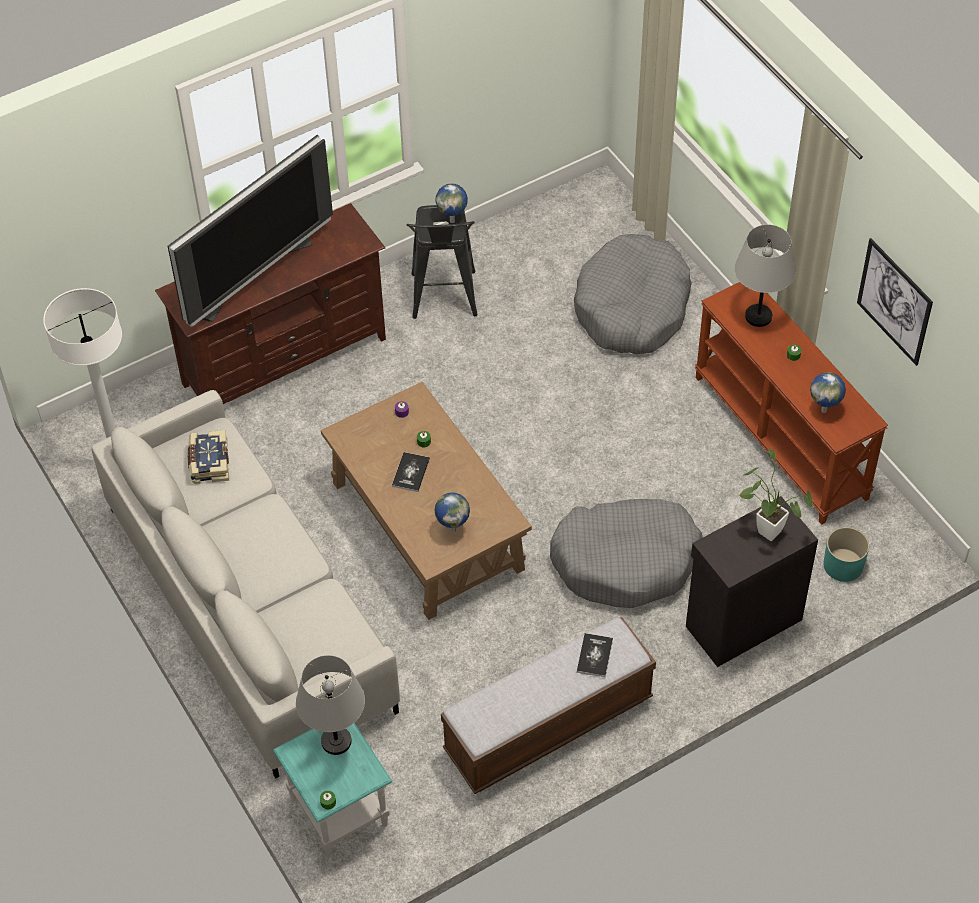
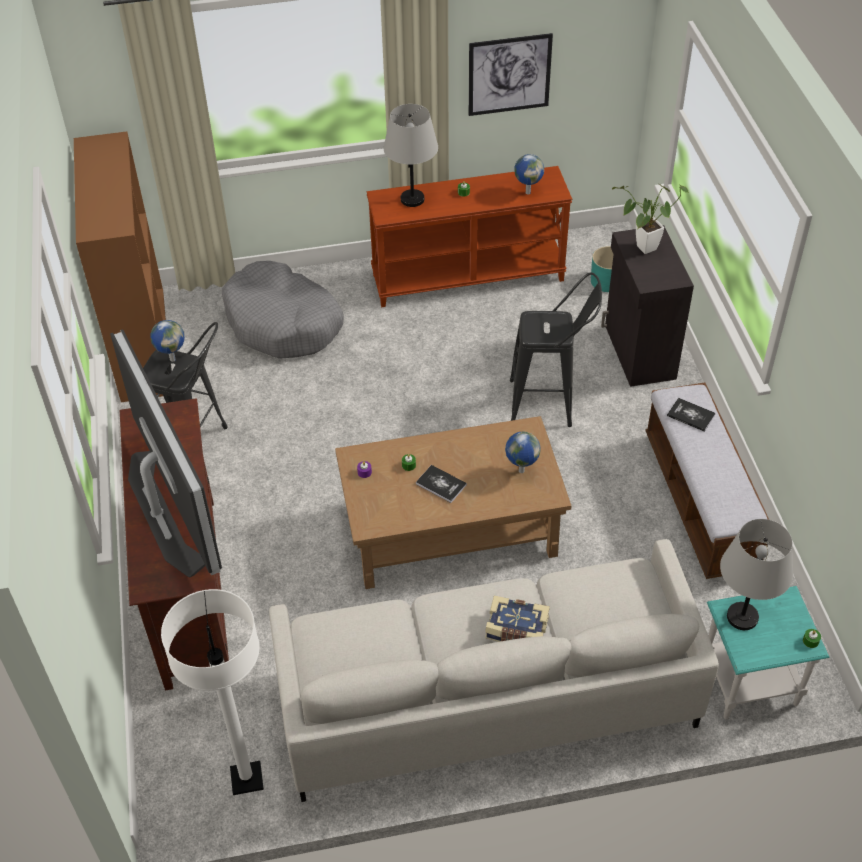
camera: 70 degrees left, 5 degrees down
(208, 463) = (352, 645): book -> book (516, 630)
(551, 213) = (141, 343): none -> brown bookcase
(626, 561) = (549, 403): grey dog bed -> black stool

